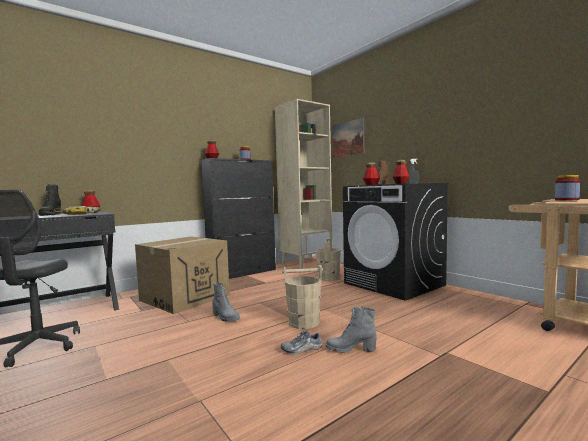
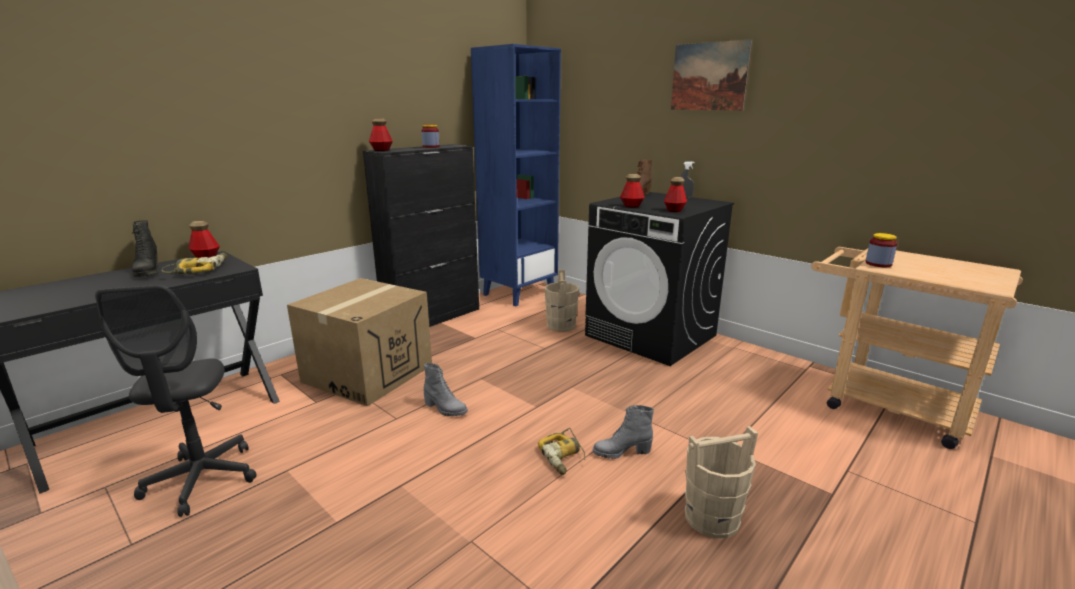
camera: 10 degrees left, 15 degrees up
(302, 349) = (564, 456): shoe -> power drill
(303, 322) = (552, 412): beige bucket -> beige bucket (711, 518)
(306, 262) = (519, 293): beige bookcase -> blue bookcase
(348, 139) = (587, 108): picture -> picture (709, 76)

